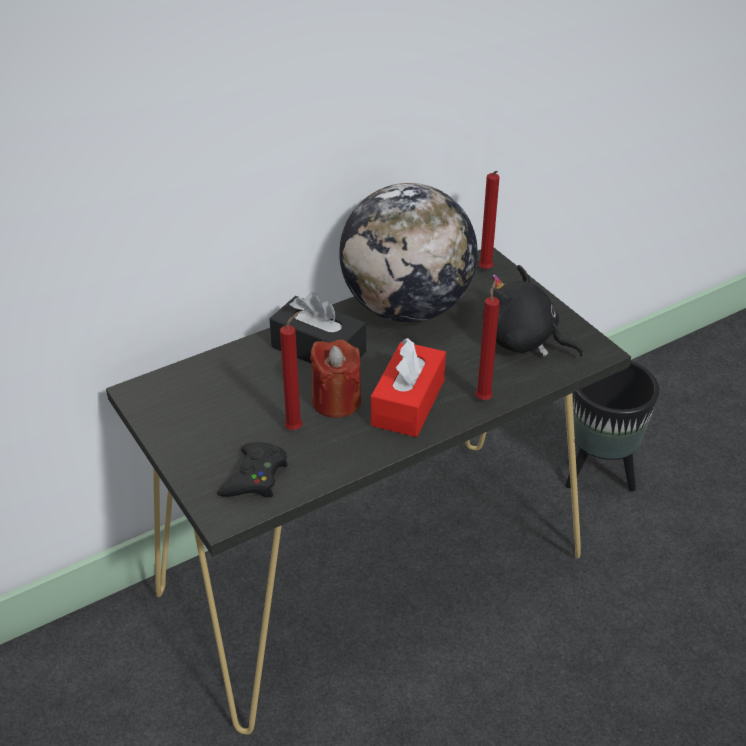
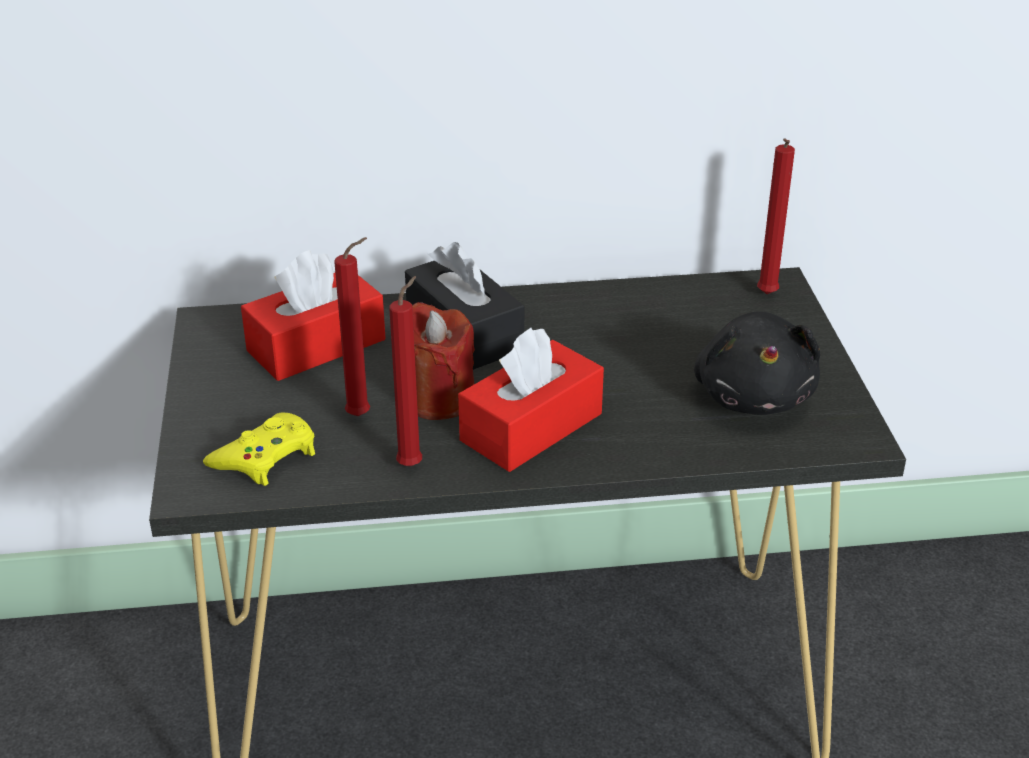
camera: 25 degrees right, 5 degrees down
(227, 387) = (316, 345): none -> red tissue box
(255, 477) = (266, 457): black game controller -> yellow game controller
(407, 308) = (620, 314): globe -> none
(484, 398) = (641, 451): red candle -> red candle (413, 464)
(523, 341) = (754, 395): black plush toy -> black plush toy turned 150 degrees counterclockwise
(599, 474) = (918, 670): black planter -> none

